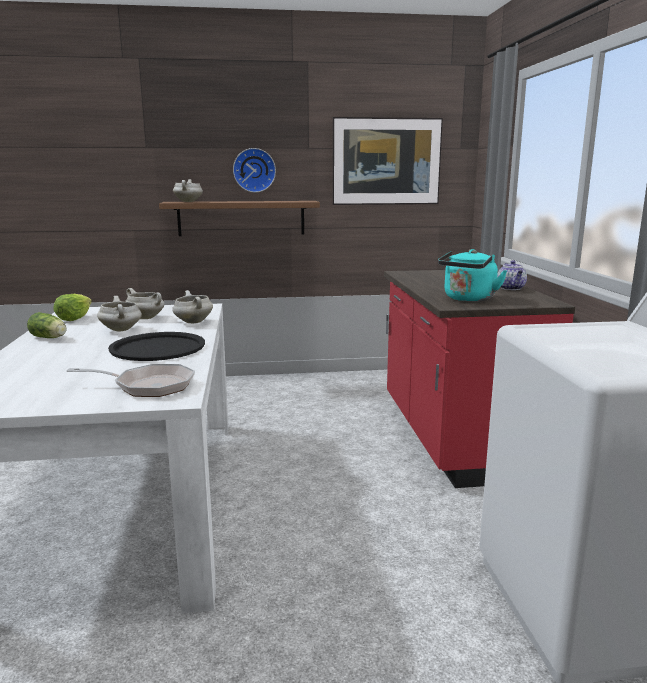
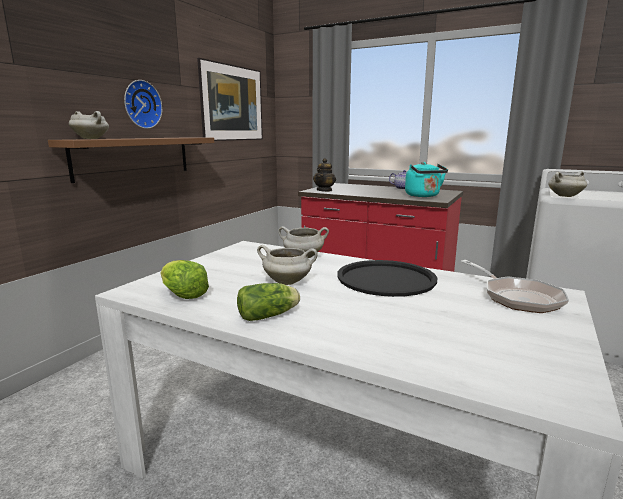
camera: 55 degrees left, 0 degrees up
(146, 318) = (251, 268): white cooking pot -> white cooking pot (565, 196)
(148, 386) = (517, 297): frying pan -> frying pan turned 120 degrees clockwise
(411, 274) = (324, 190): none -> teapot

